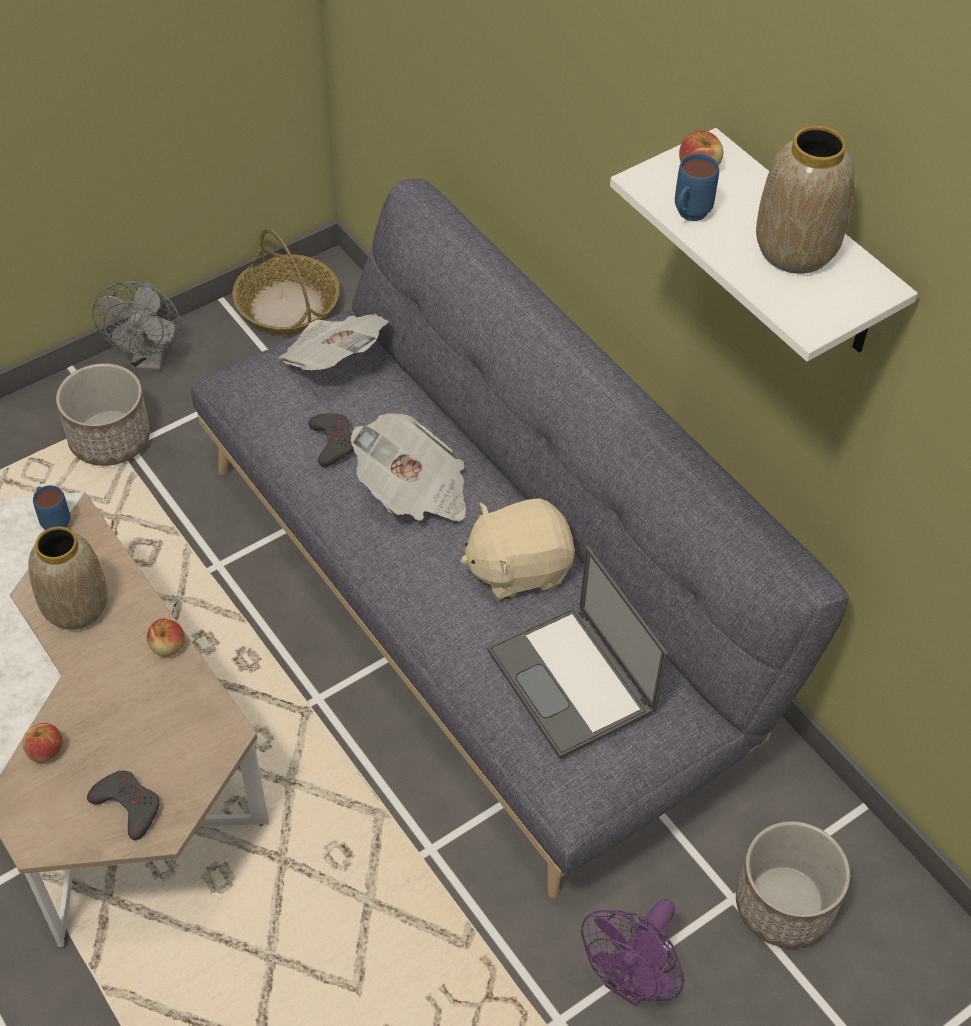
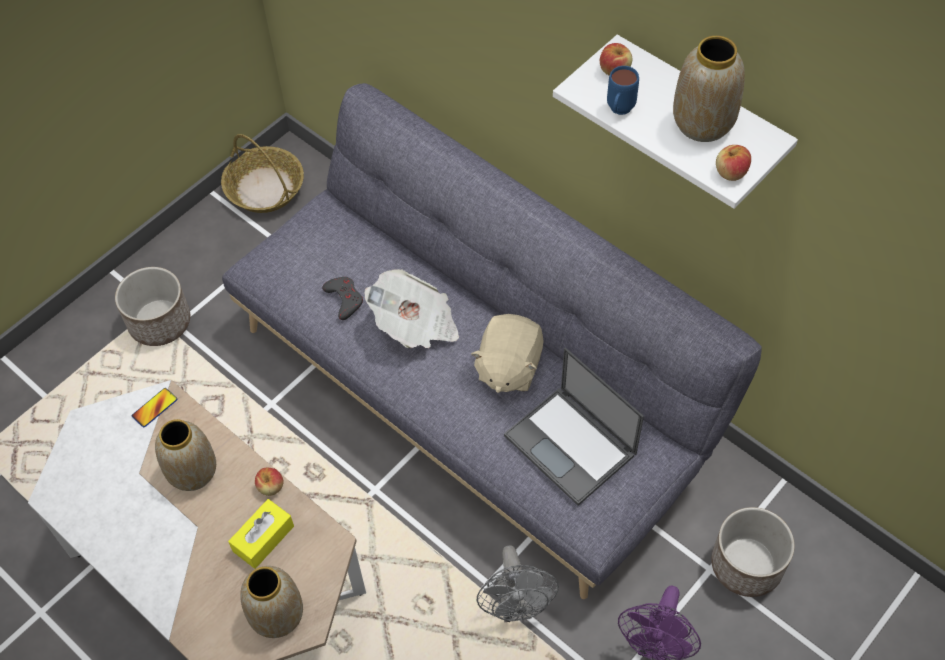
camera: 10 degrees left, 5 degrees up
(45, 751) = (204, 588): apple -> apple (731, 172)
(54, 521) = (155, 408): blue mug -> phone
(128, 806) = (278, 615): grey game controller -> vase
(139, 707) = (263, 538): none -> yellow tissue box
(149, 359) = (171, 252): grey fan -> grey fan (516, 607)
(334, 360) = (326, 233): newspaper -> none
(518, 568) = (508, 367): beige plush toy -> beige plush toy turned 45 degrees counterclockwise

